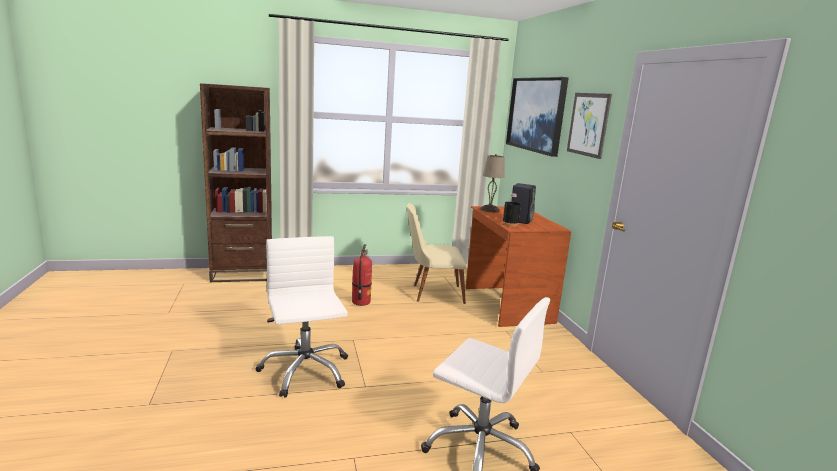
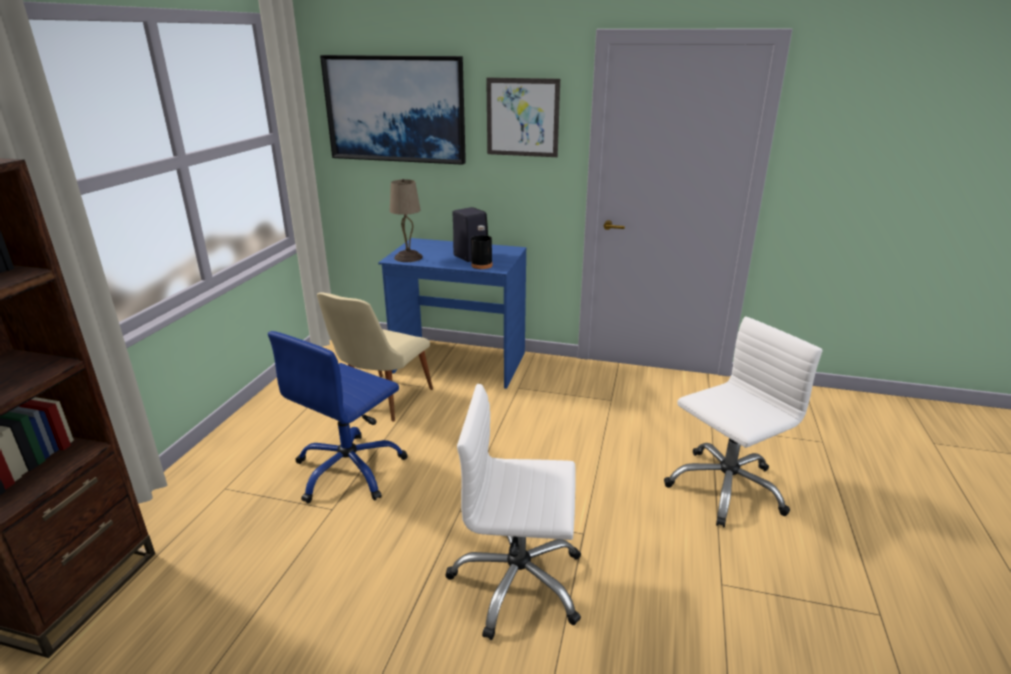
camera: 60 degrees left, 10 degrees up
(360, 302) = (350, 470): fire extinguisher -> blue office chair
(506, 304) = (459, 363): brown desk -> blue desk

